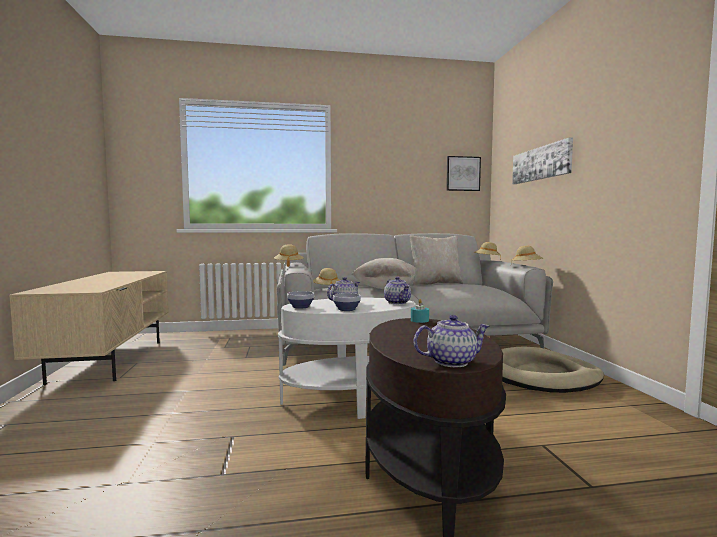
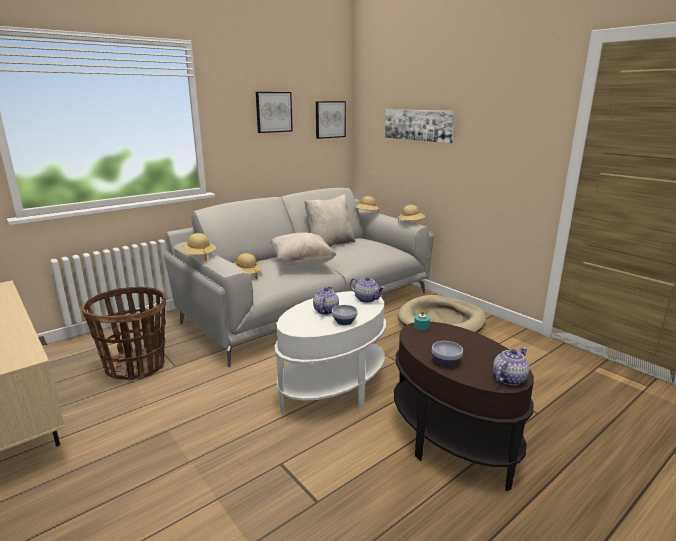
camera: 30 degrees left, 15 degrees up
(221, 352) = (136, 366): none -> basket
(301, 307) = (299, 327): bowl -> bowl (447, 362)
(402, 164) = (273, 112): none -> picture

